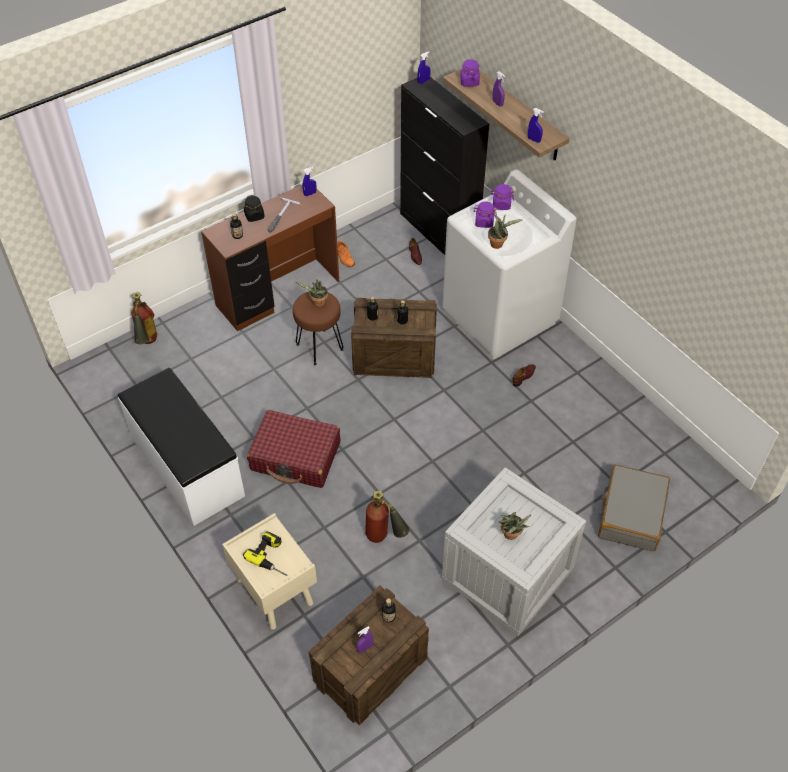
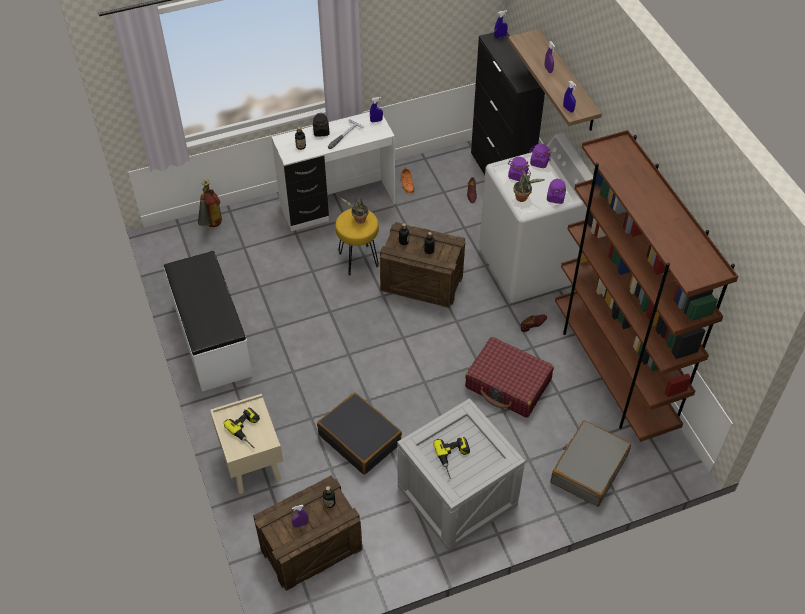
camera: 15 degrees right, 0 degrees up
(279, 294) = (338, 205): brown desk -> white desk
(296, 457) = (306, 352): red suitcase -> red suitcase (508, 384)
(319, 347) = (358, 260): brown stool -> yellow stool
(384, 538) = (360, 439): fire extinguisher -> black suitcase
(469, 82) = (530, 45): purple jar -> purple jar (555, 197)
(511, 536) = (454, 459): potted plant -> power drill
(620, 409) = (613, 372): none -> brown bookcase

